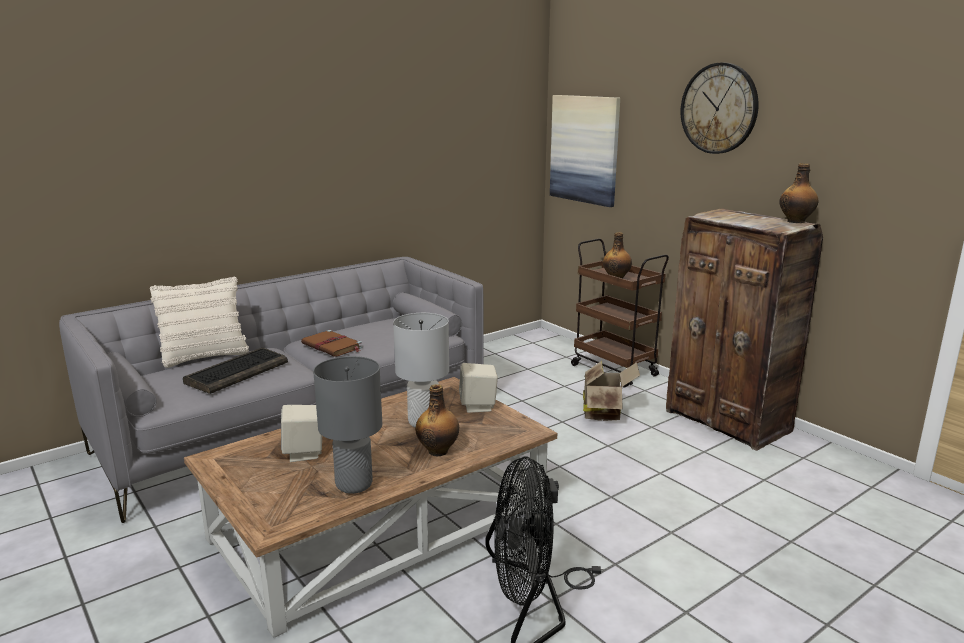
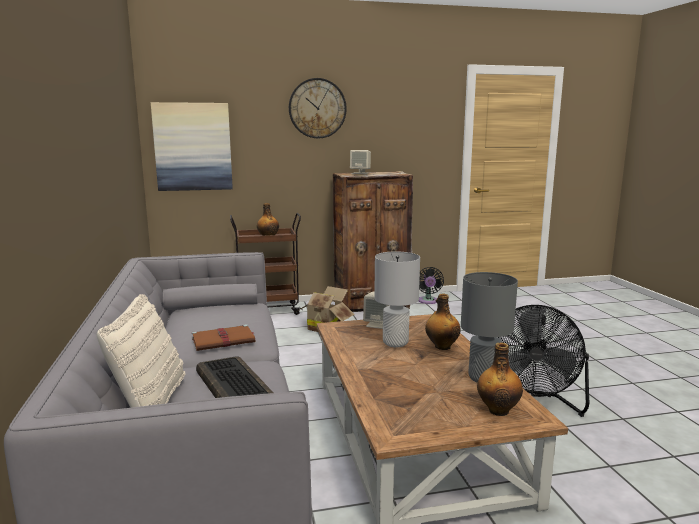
camera: 65 degrees left, 5 degrees down
(304, 453) = (412, 392): beige speaker -> beige speaker (360, 173)
(796, 221) = (388, 171): bottle -> bottle (498, 410)
(813, 459) = (428, 301): none -> black fan

